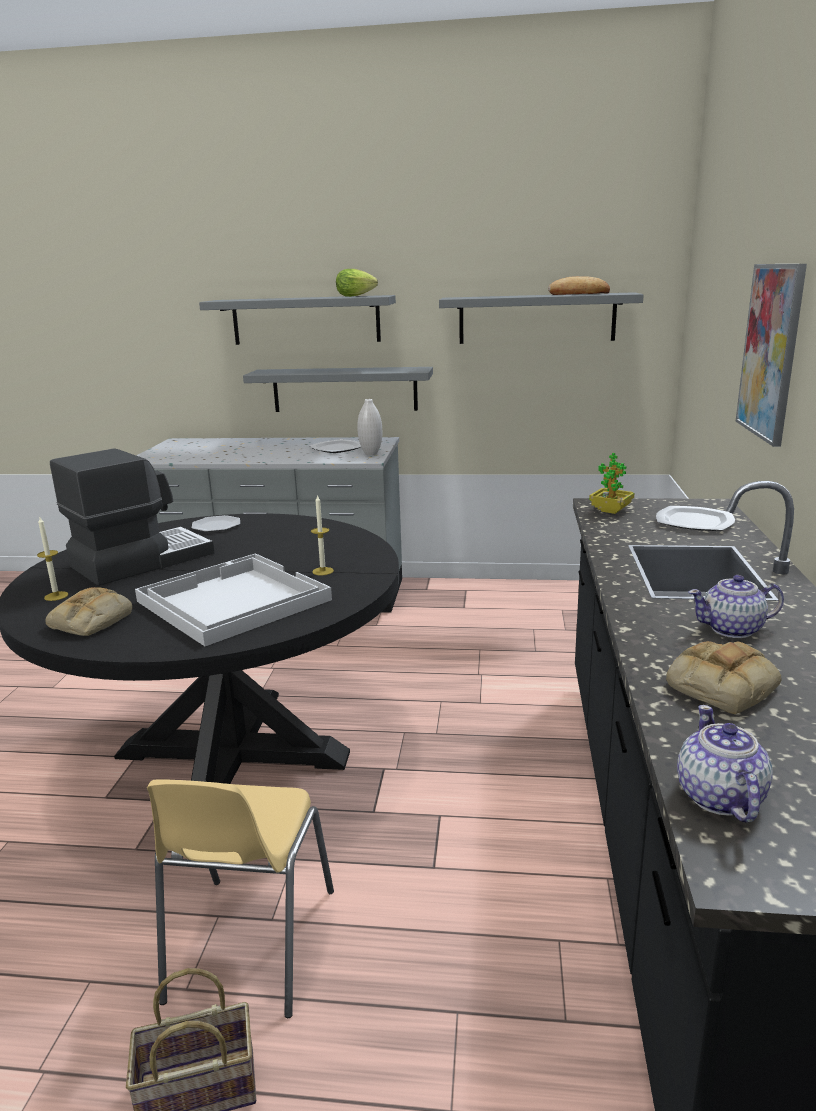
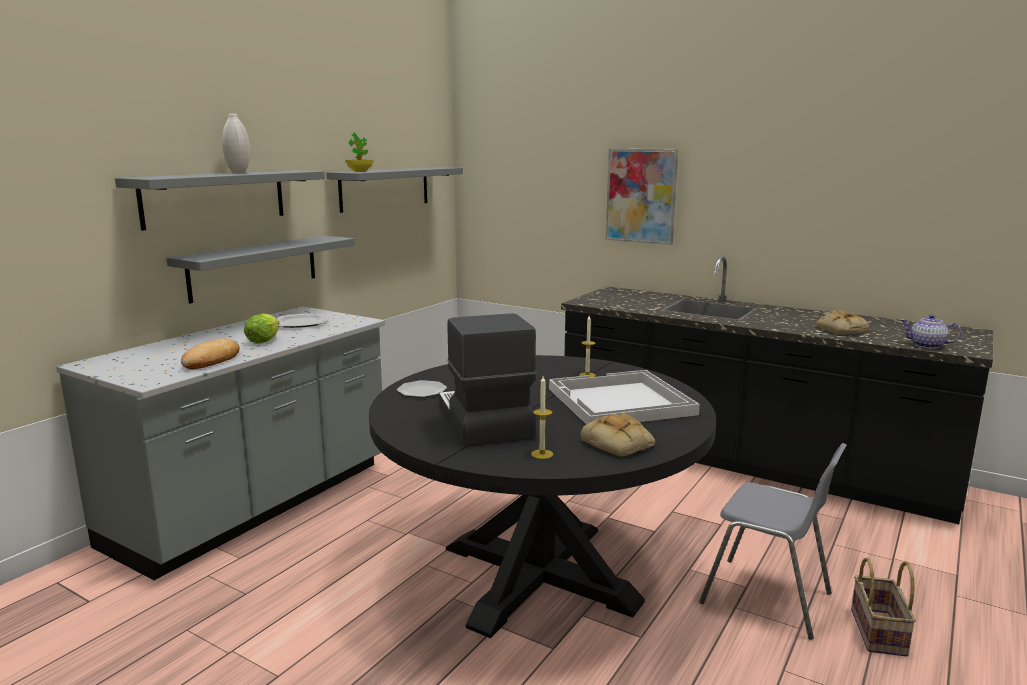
camera: 65 degrees left, 5 degrees down
(249, 945) = (767, 598): yellow chair -> grey chair
(357, 296) = (280, 171): lettuce -> lettuce (265, 340)
(371, 454) = (346, 318): white vase -> white vase (238, 173)
(579, 294) = (422, 168): bread -> bread (212, 360)
(610, 510) = (598, 302): potted plant -> potted plant (359, 171)
(695, 522) = (638, 296): plate -> none
(733, 629) = (785, 318): teapot -> none

